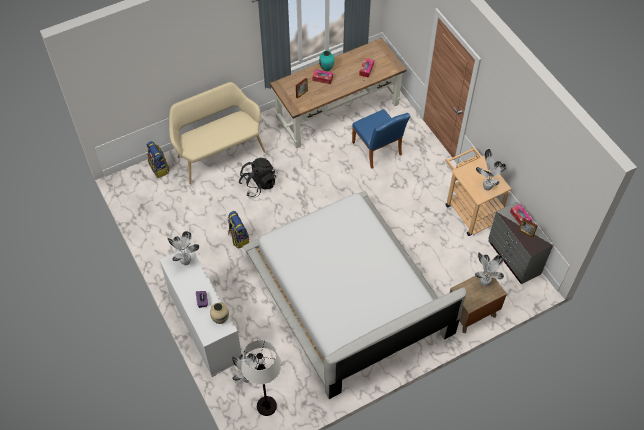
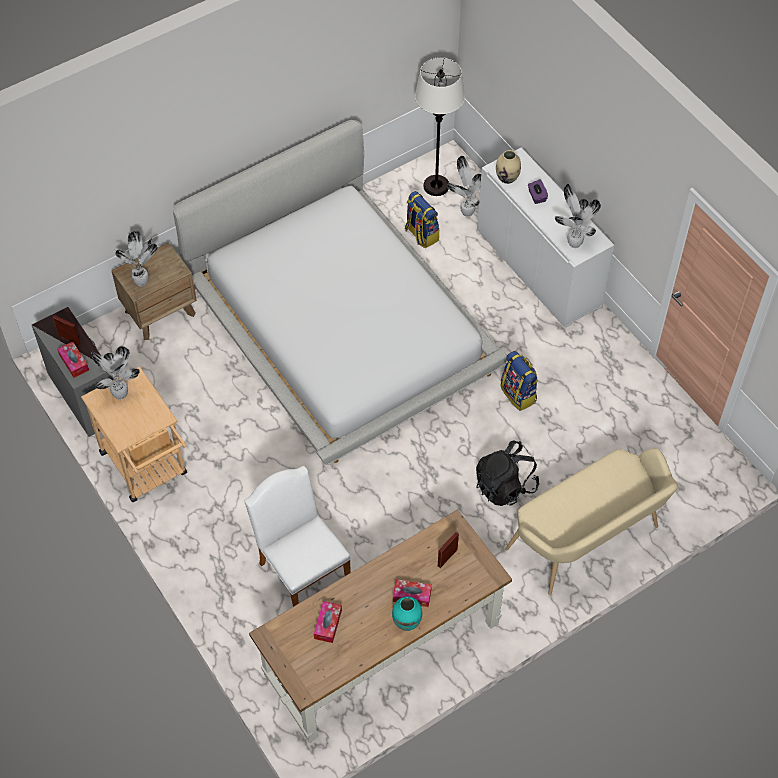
camera: 175 degrees right, 0 degrees up
(159, 168) = (682, 503): backpack -> backpack (421, 234)
(378, 151) = (301, 567): blue chair -> white chair

